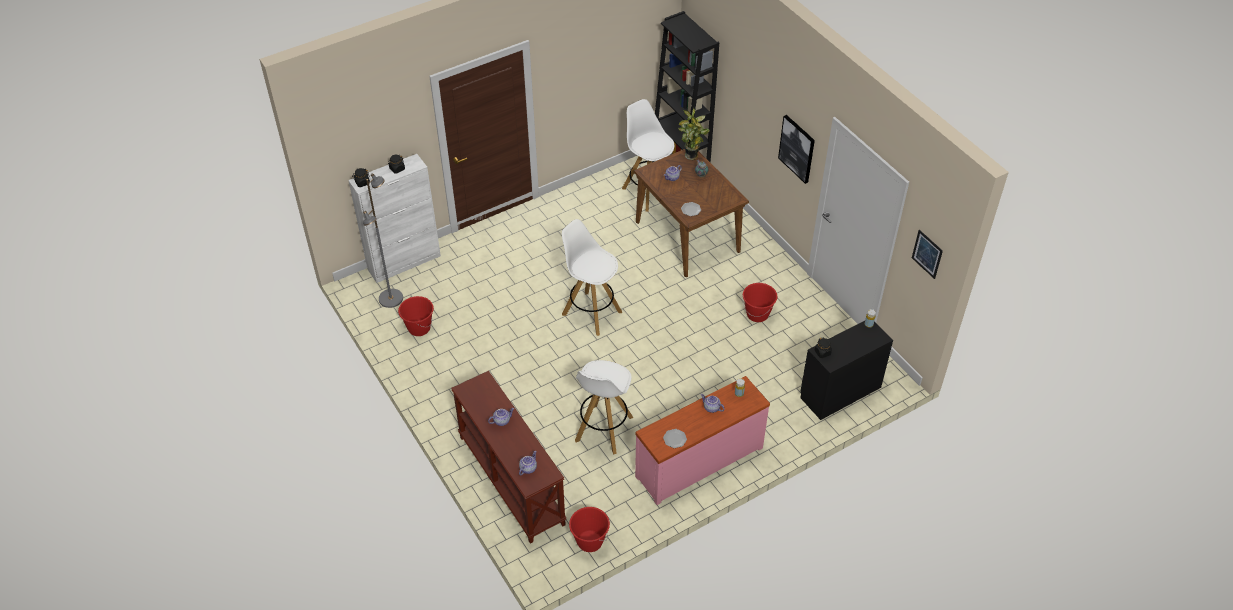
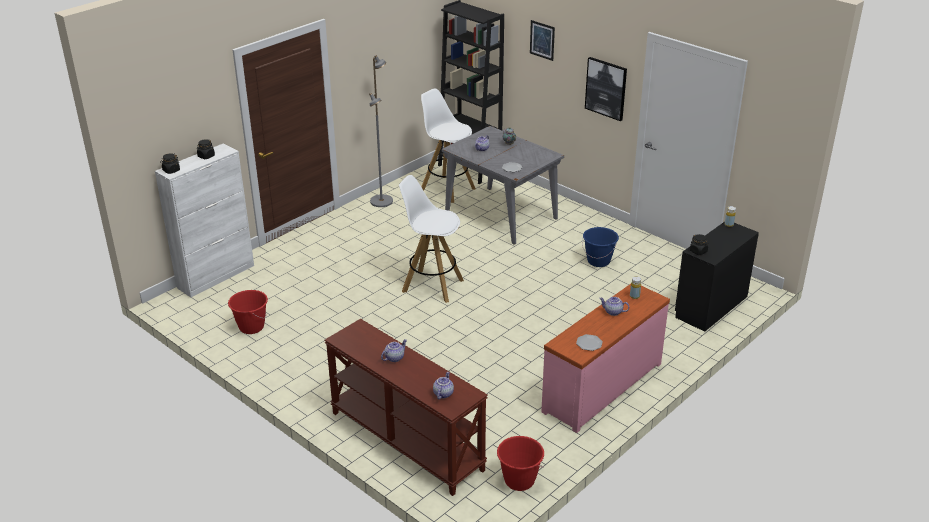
camera: 15 degrees left, 15 degrees down
(391, 298) = (212, 308): grey floor lamp -> grey floor lamp (382, 201)
(603, 429) = (488, 378): white stool -> none
(688, 237) = (501, 215): brown dining table -> grey dining table
(692, 157) = (493, 133): potted plant -> none
(757, 314) = (598, 261): red bucket -> blue bucket
(927, 254) = (778, 131): picture -> picture (542, 40)

